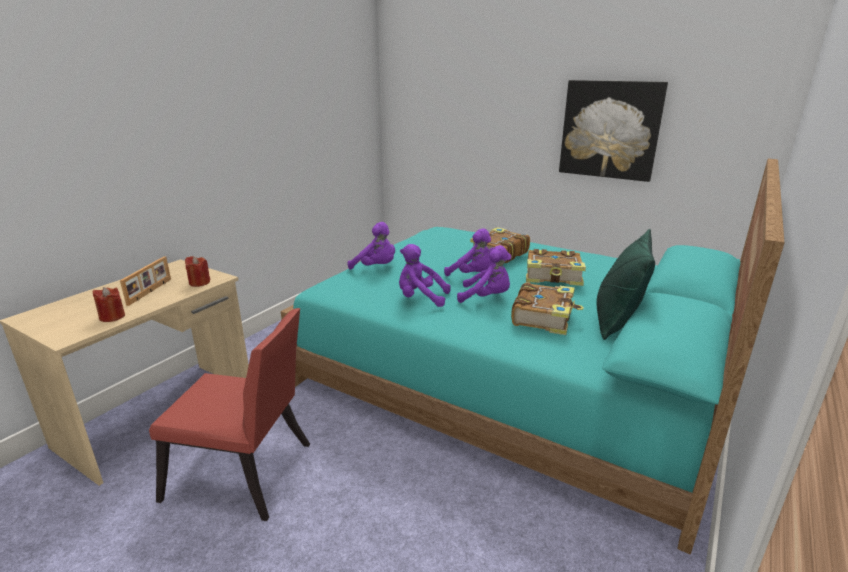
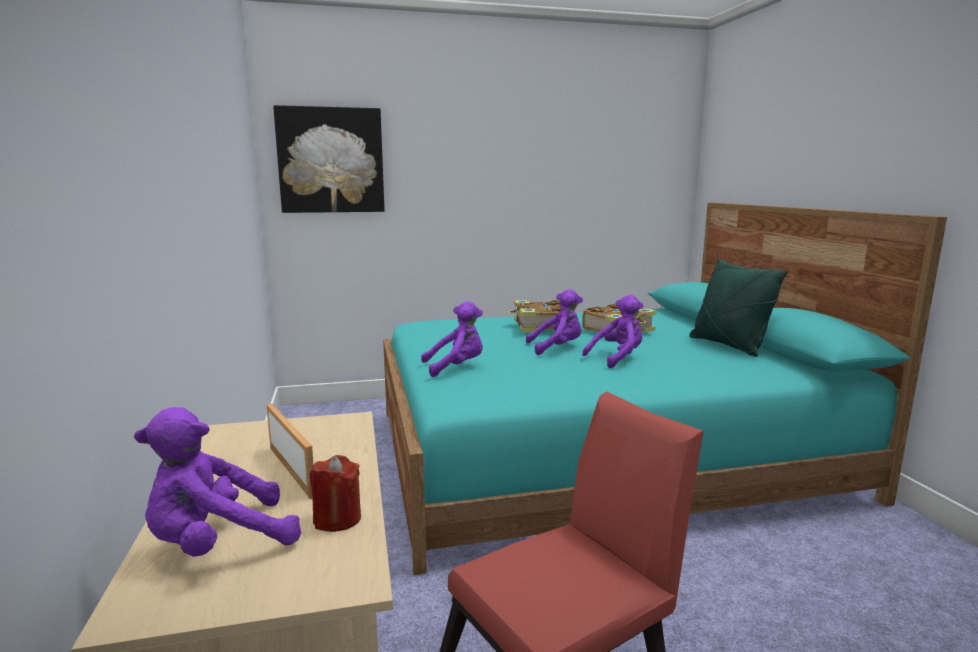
camera: 45 degrees left, 10 degrees down
(199, 282) = (339, 434): red candle -> none
(420, 298) = (573, 376): purple plush toy -> purple plush toy (218, 544)
(544, 317) = (688, 357): book -> none
(610, 130) = (560, 192): picture -> picture (331, 160)

